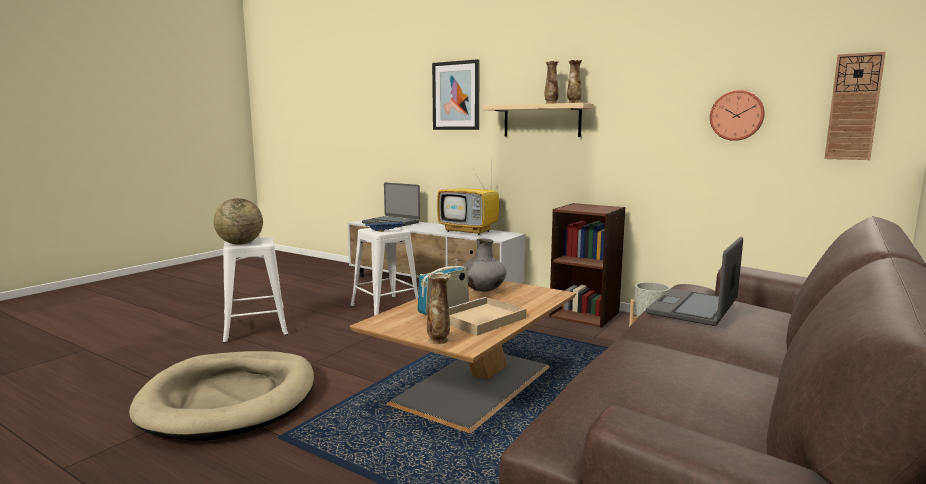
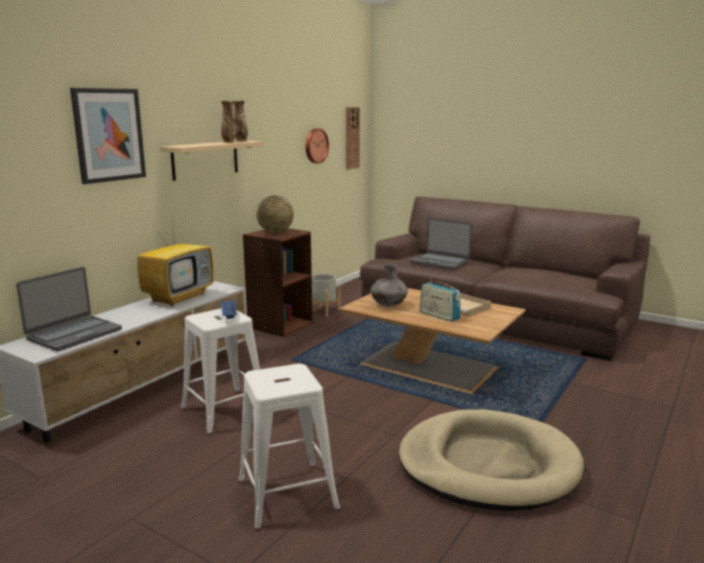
camera: 90 degrees left, 5 degrees up
(240, 243) = (295, 382): globe -> globe (275, 232)
(438, 340) = (505, 316): vase -> none

